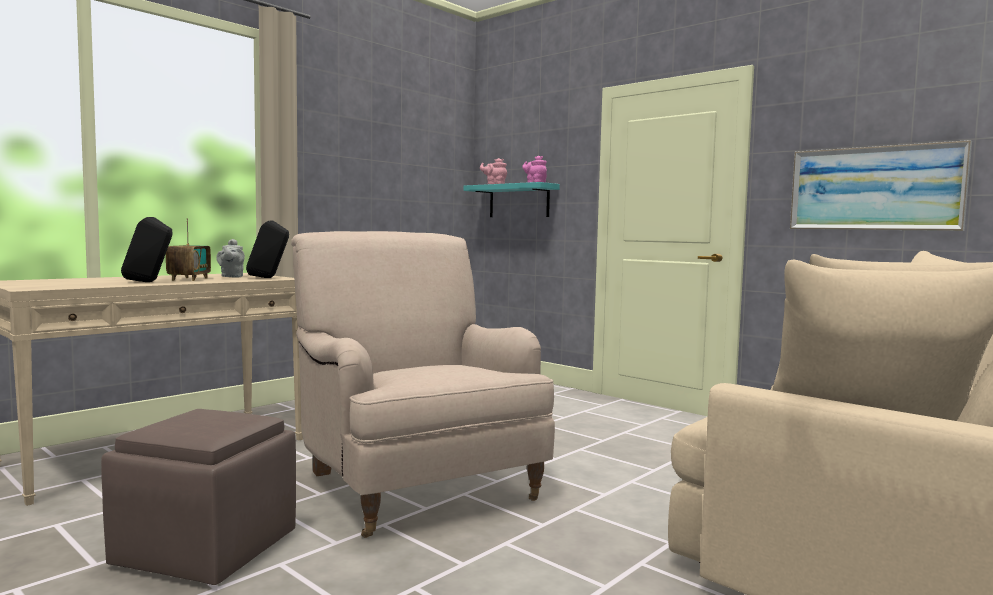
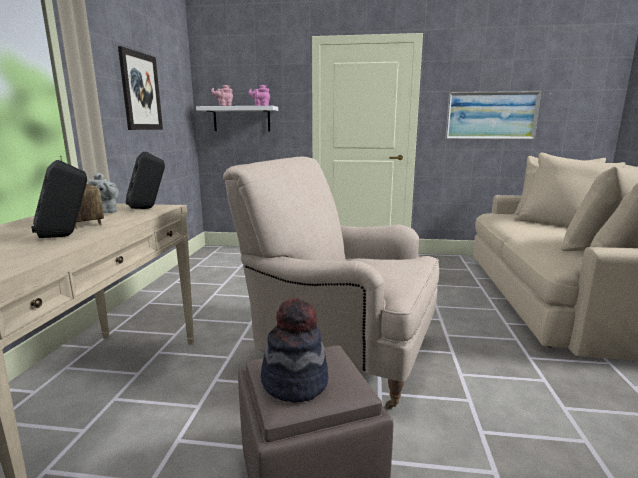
camera: 35 degrees left, 10 degrees up
(182, 421) = (294, 382): none -> hat
(375, 168) = (140, 91): none -> picture
(519, 201) = (241, 119): turquoise shelf -> white shelf

